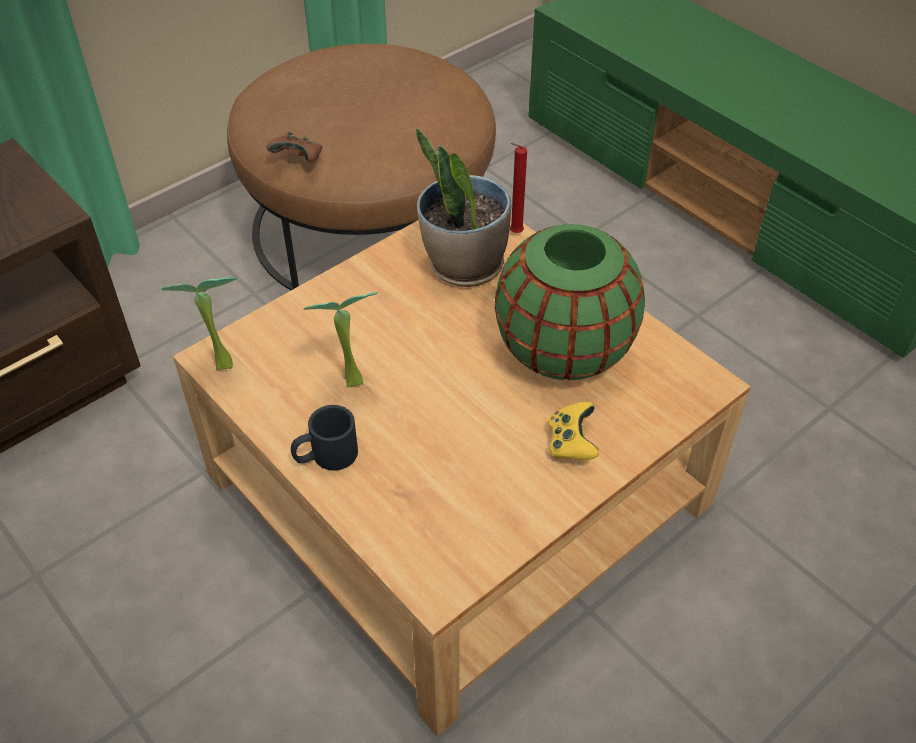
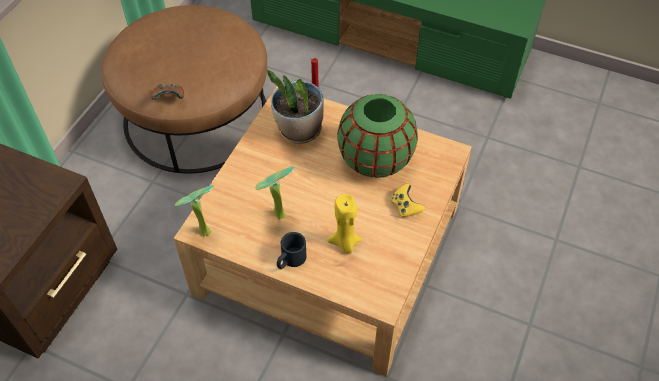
camera: 25 degrees left, 5 degrees up
(431, 464) = (345, 243): none -> yellow candle

